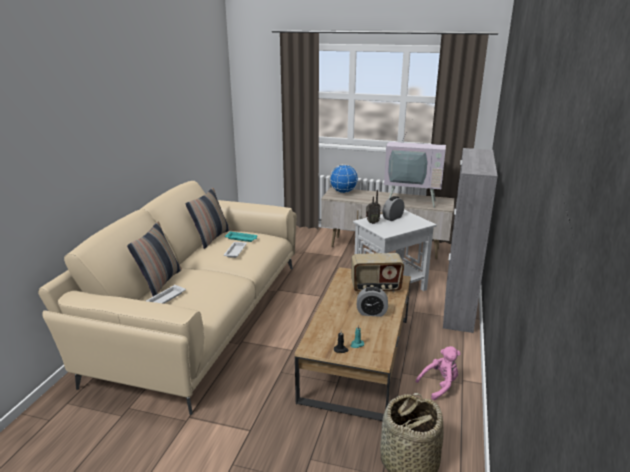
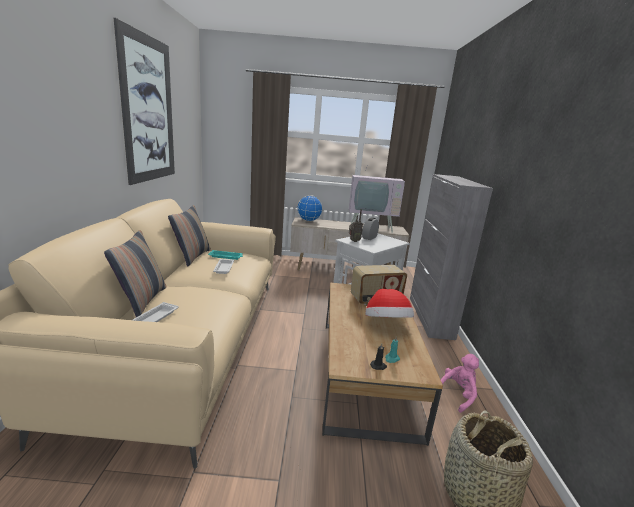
camera: 15 degrees left, 5 degrees down
(170, 98) = (149, 110): none -> picture
(371, 313) = (386, 324): alarm clock -> hat

